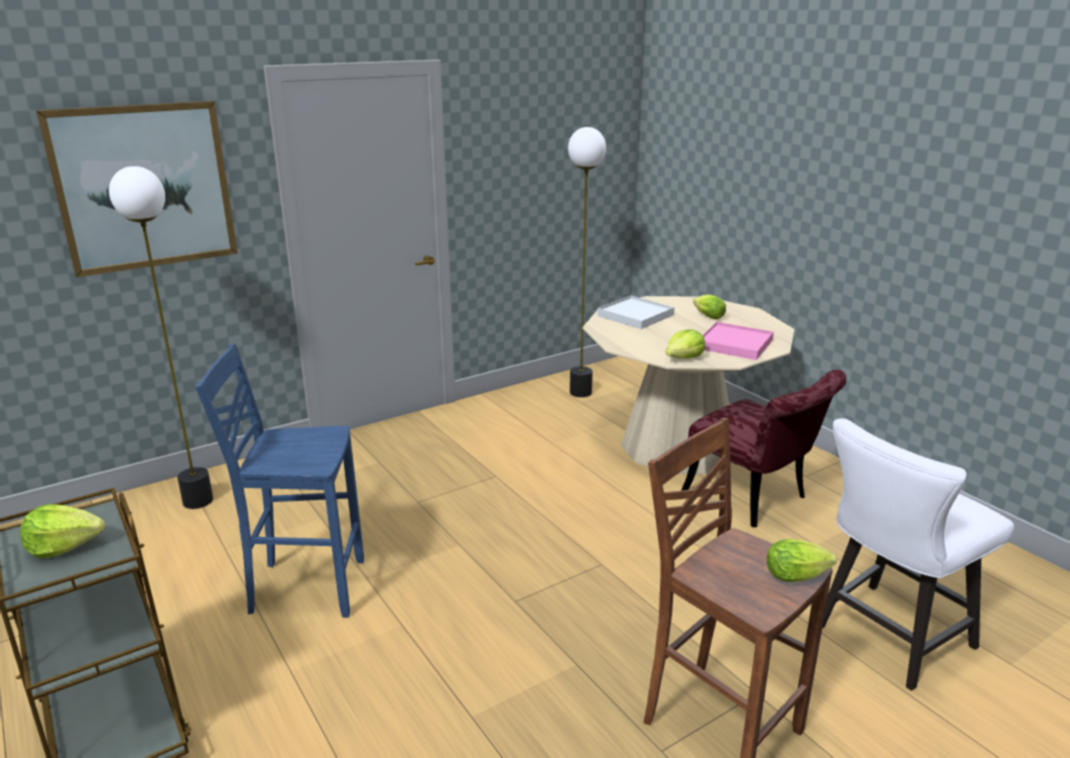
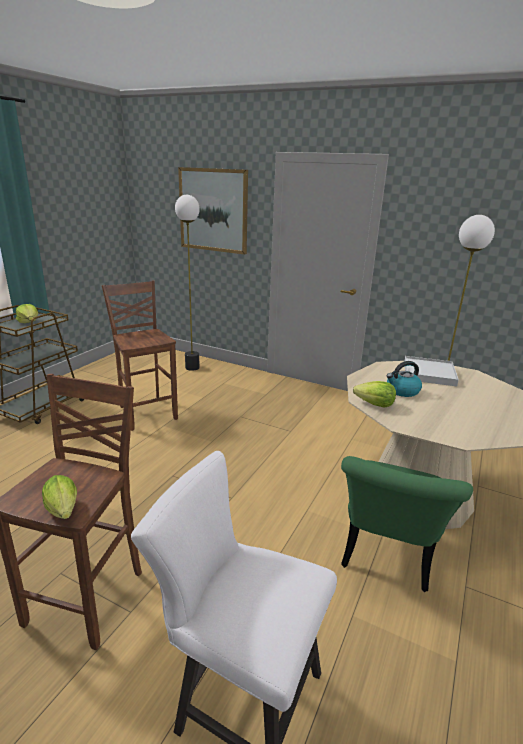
camera: 60 degrees right, 0 degrees up
(304, 587) = (147, 412): blue stool -> brown stool
(665, 338) = (402, 391): none -> kettle
(707, 316) = (480, 399): lettuce -> none
(735, 344) = (439, 420): pink tray -> none
(754, 499) = (386, 557): red chair -> green chair

